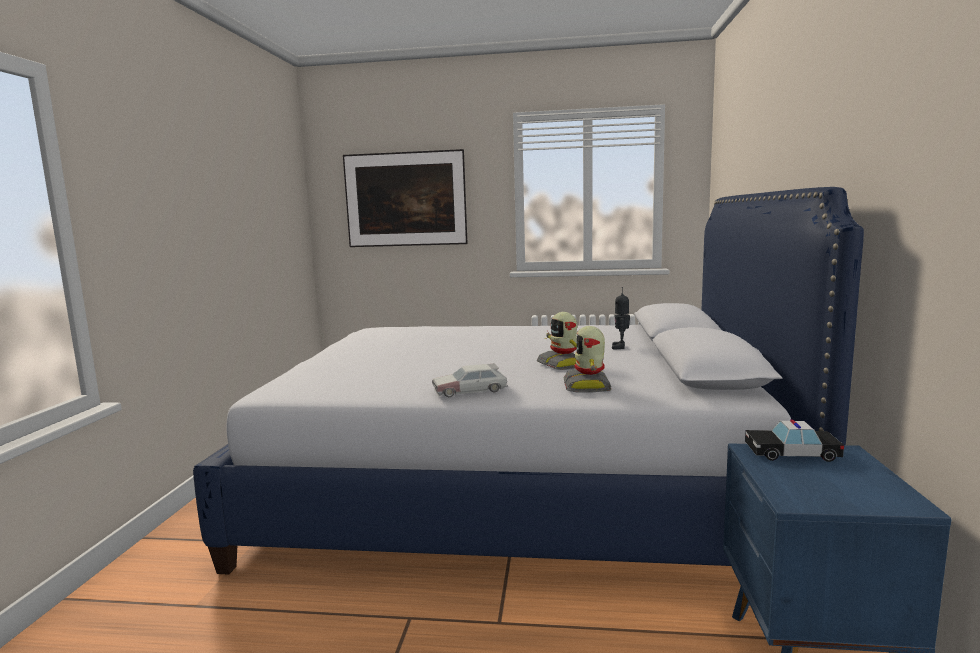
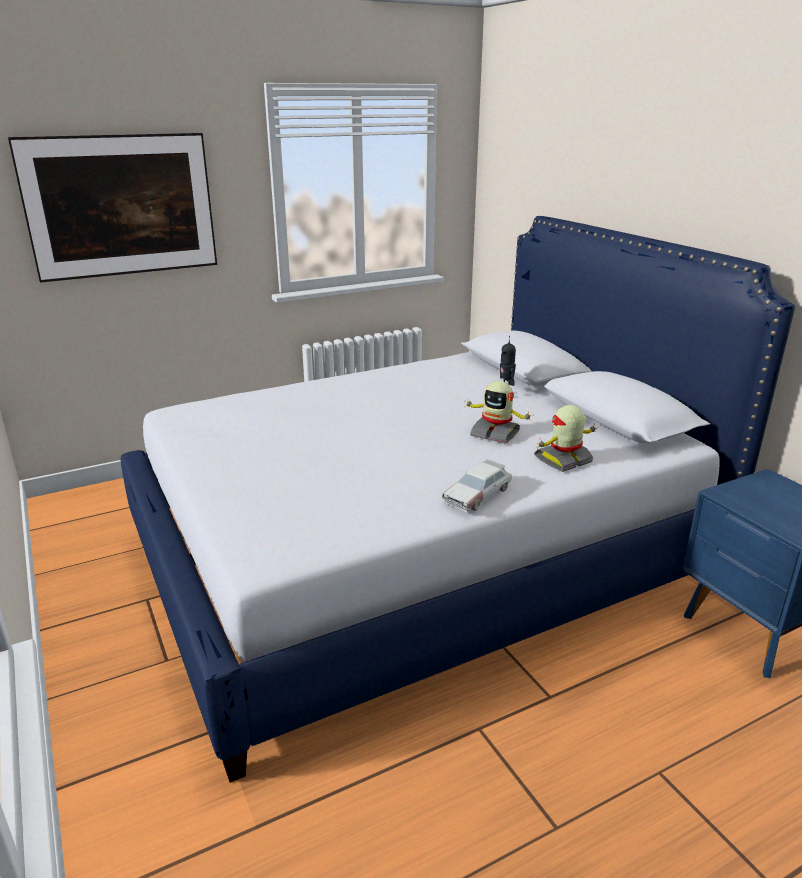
camera: 35 degrees left, 15 degrees up
(588, 386) = (564, 460): toy robot -> toy robot turned 90 degrees clockwise
(791, 453) = (745, 489): toy car -> none

